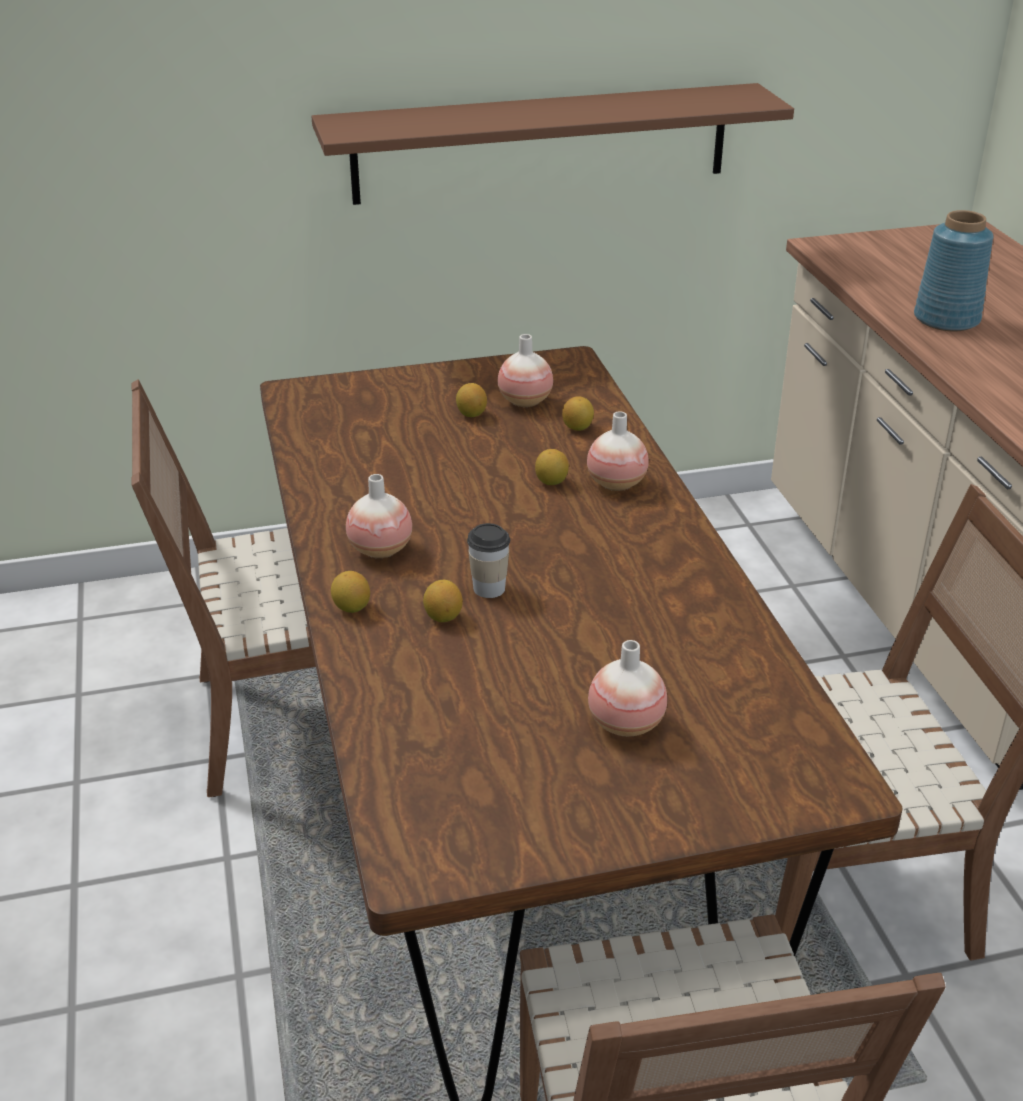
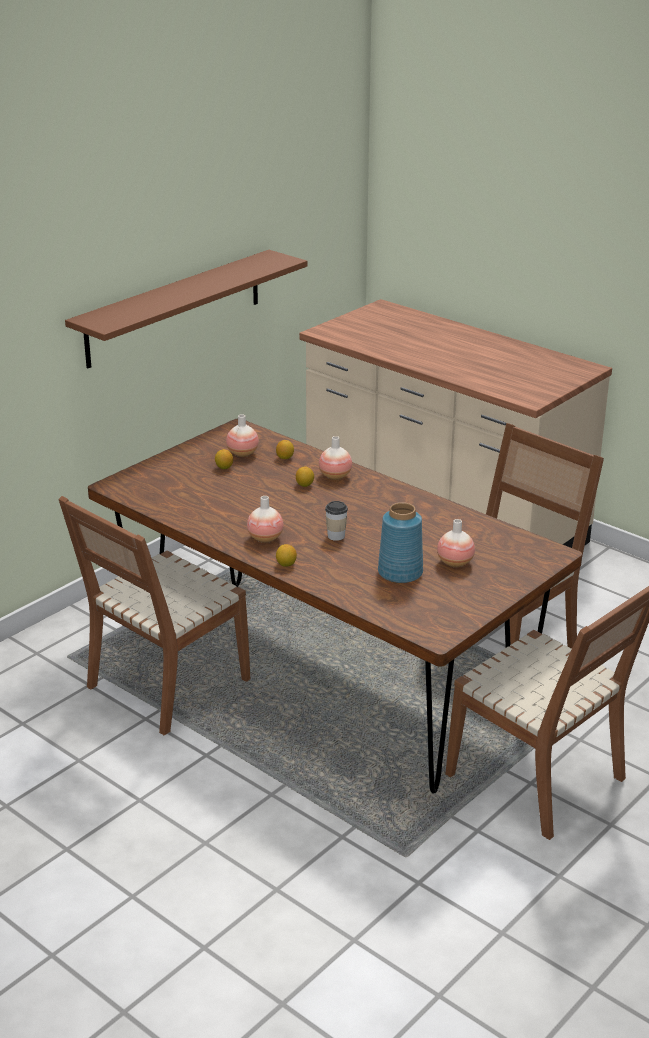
camera: 35 degrees left, 5 degrees down
(443, 617) = (331, 553): lemon -> none
(945, 319) = (419, 354): blue vase -> blue vase (399, 573)

